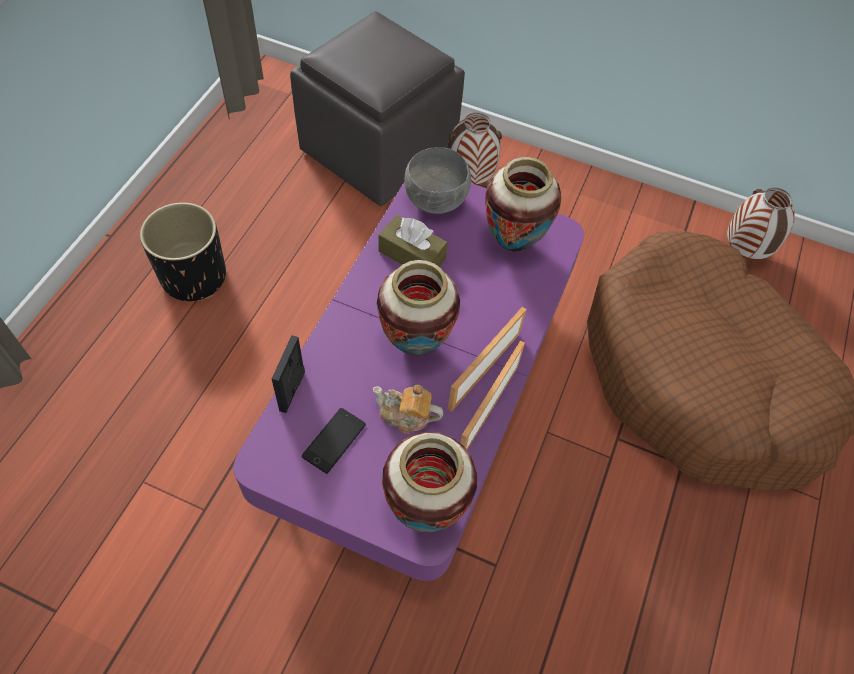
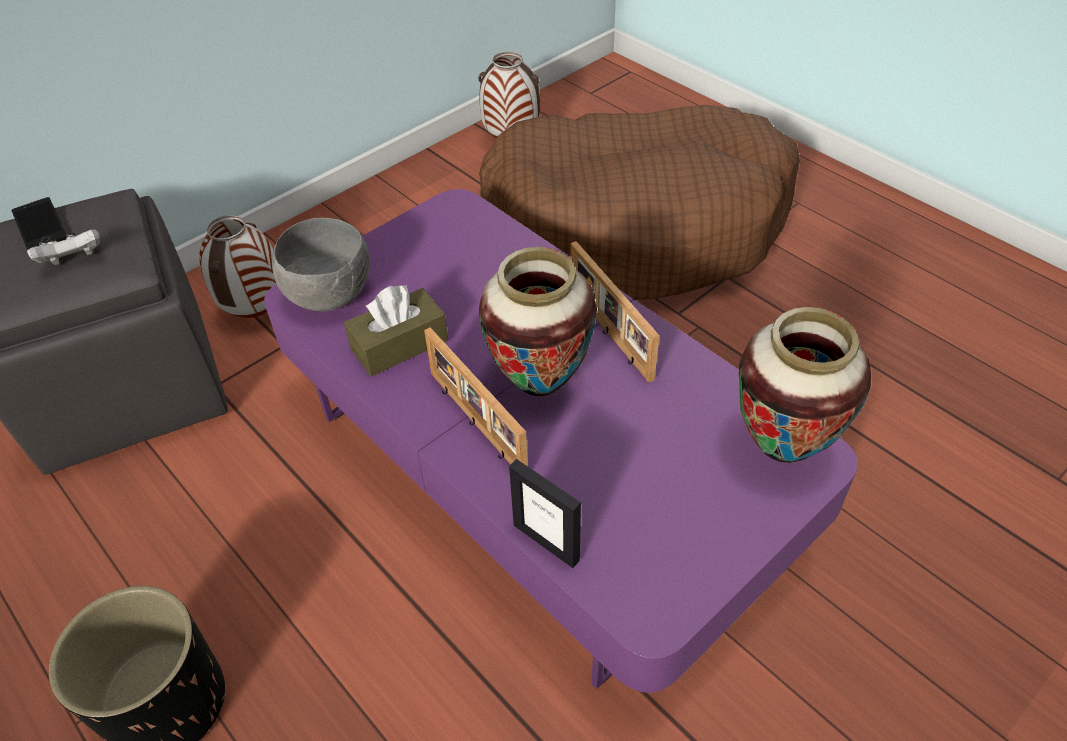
camera: 60 degrees left, 10 degrees down
(334, 440) = (647, 515): phone -> phone (40, 225)
(372, 67) = (74, 260): none -> white game controller
(406, 416) = (641, 426): teapot -> none
(487, 408) = (664, 346): picture frame -> picture frame (475, 423)
(512, 243) = (444, 249): vase -> none

